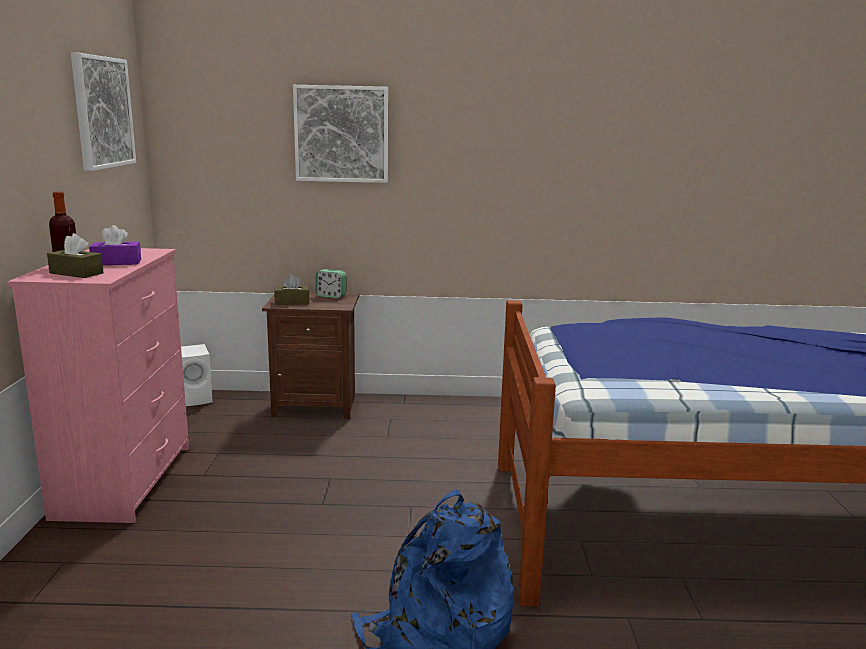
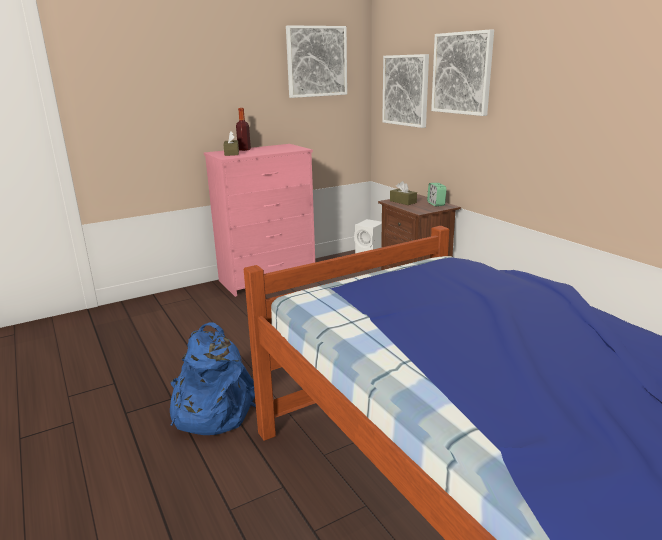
camera: 60 degrees right, 5 degrees up
(116, 262) = (263, 151): purple tissue box -> none
(233, 155) = (406, 90): none -> picture

